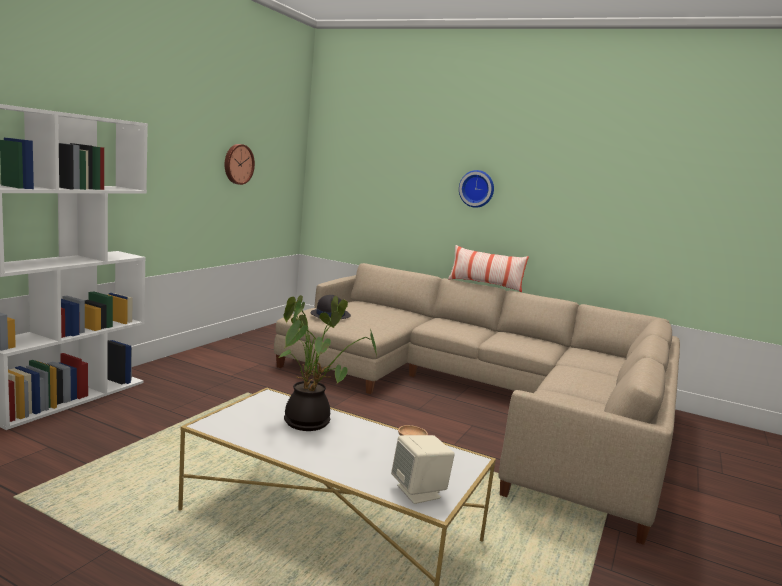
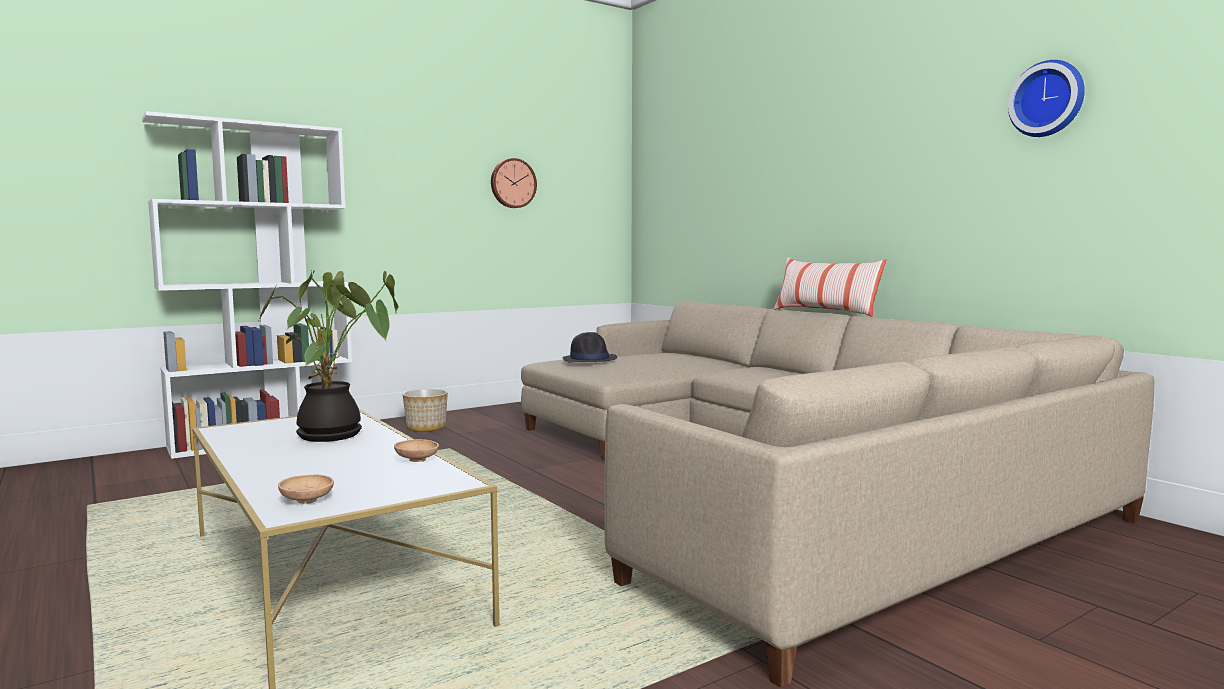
camera: 30 degrees right, 5 degrees down
(196, 371) = (426, 428): none -> planter
(419, 492) = (307, 500): beige speaker -> brown bowl
(477, 188) = (816, 170): wall clock -> wall clock (1048, 99)

